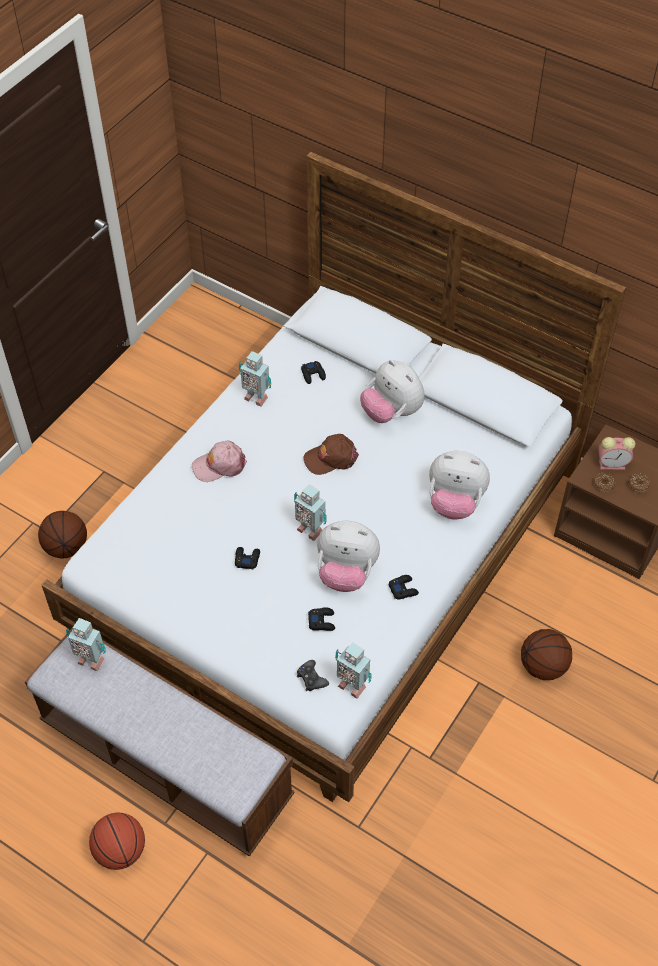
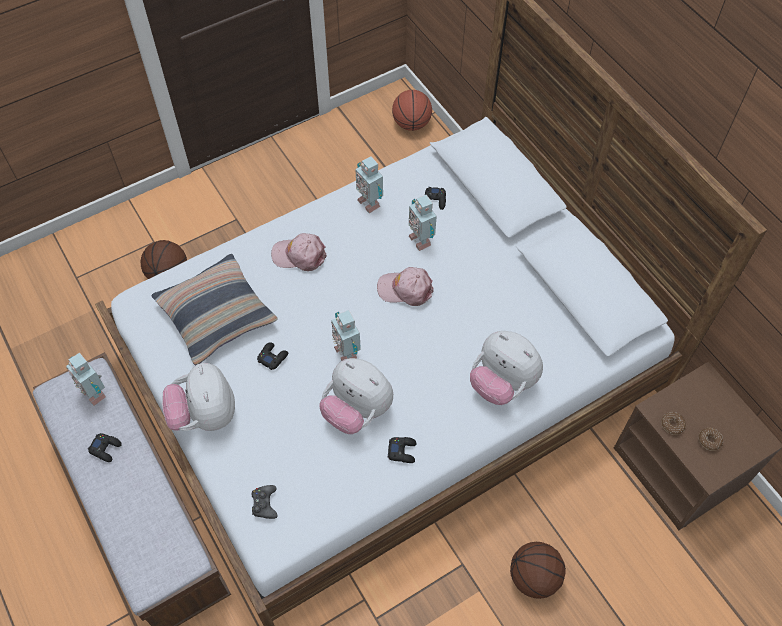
camera: 25 degrees right, 5 degrees up
(120, 850) = (59, 574): basketball -> basketball (411, 124)
(174, 544) = (216, 315): none -> pillow
(322, 621) = (307, 450): black game controller -> black game controller (106, 448)
(331, 458) = (405, 289): brown cap -> pink cap
(352, 684) = (299, 528): toy robot -> toy robot (421, 239)
(391, 412) = (489, 266): plush toy -> plush toy (204, 414)
(613, 464) = (694, 407): alarm clock -> none

